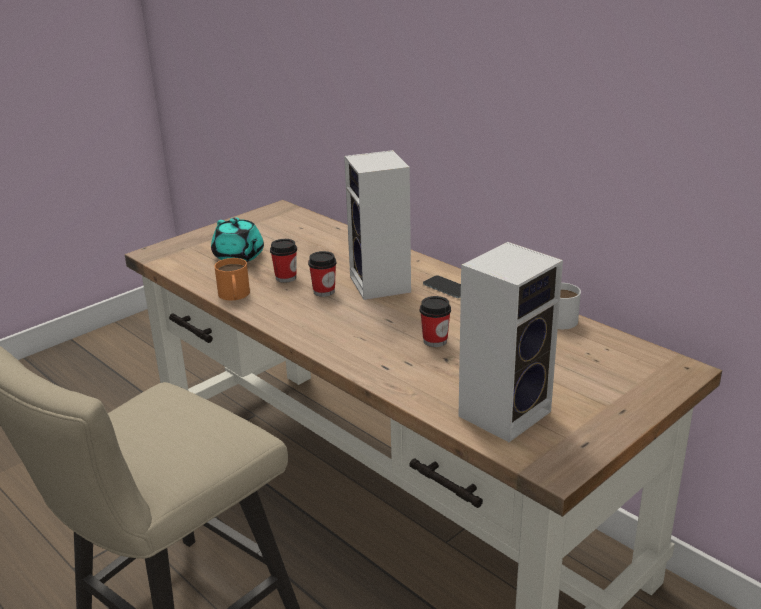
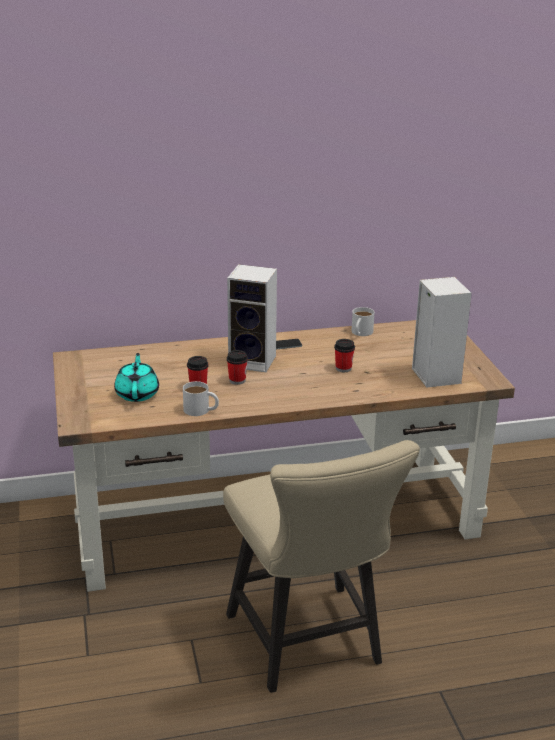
camera: 60 degrees left, 0 degrees up
(234, 296) = (201, 410): orange mug -> white mug
(239, 257) = (137, 393): turquoise teapot -> turquoise teapot turned 90 degrees counterclockwise

